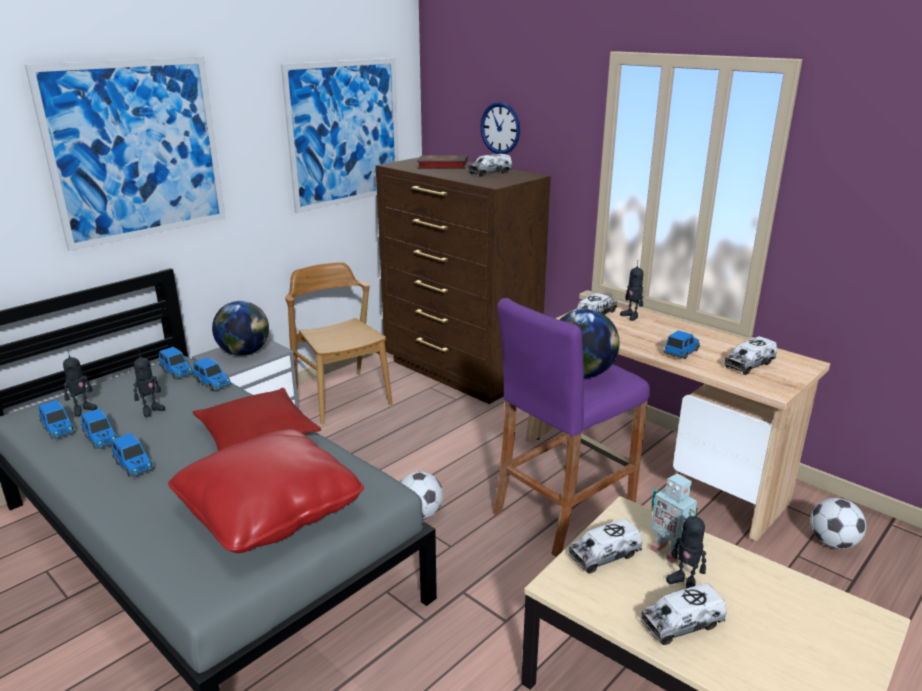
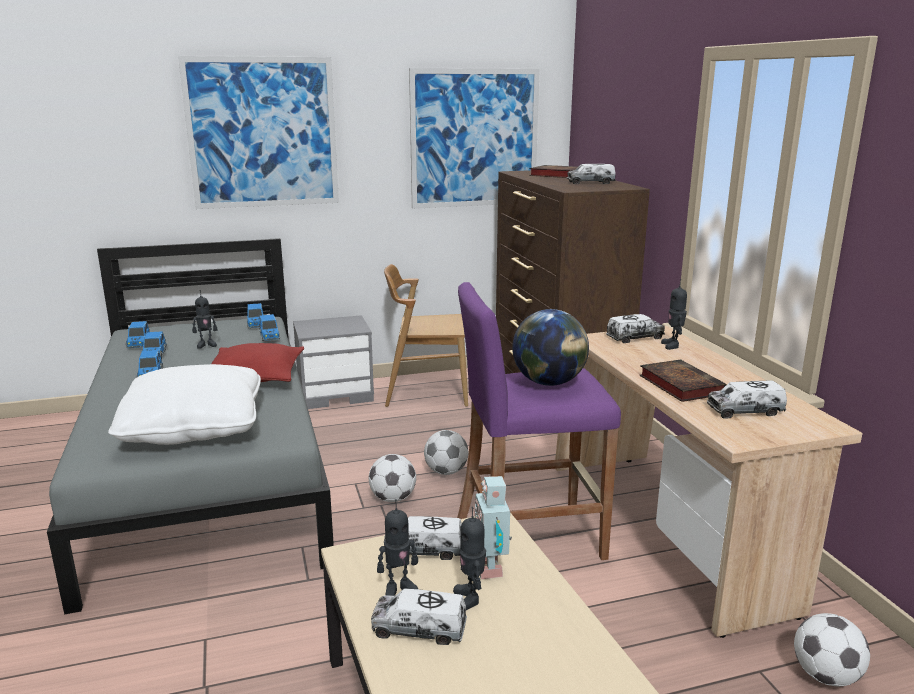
camera: 30 degrees right, 5 degrees down
(83, 410) = (168, 335): toy robot -> toy robot (399, 589)
(244, 353) = (332, 326): globe -> none
(269, 511) = (193, 427): red pillow -> white pillow
(342, 397) = (427, 392): brown chair -> brown chair turned 90 degrees counterclockwise
(439, 472) = (446, 472): none -> football
(500, 128) = (620, 139): wall clock -> none
(682, 352) = (679, 384): toy car -> book

